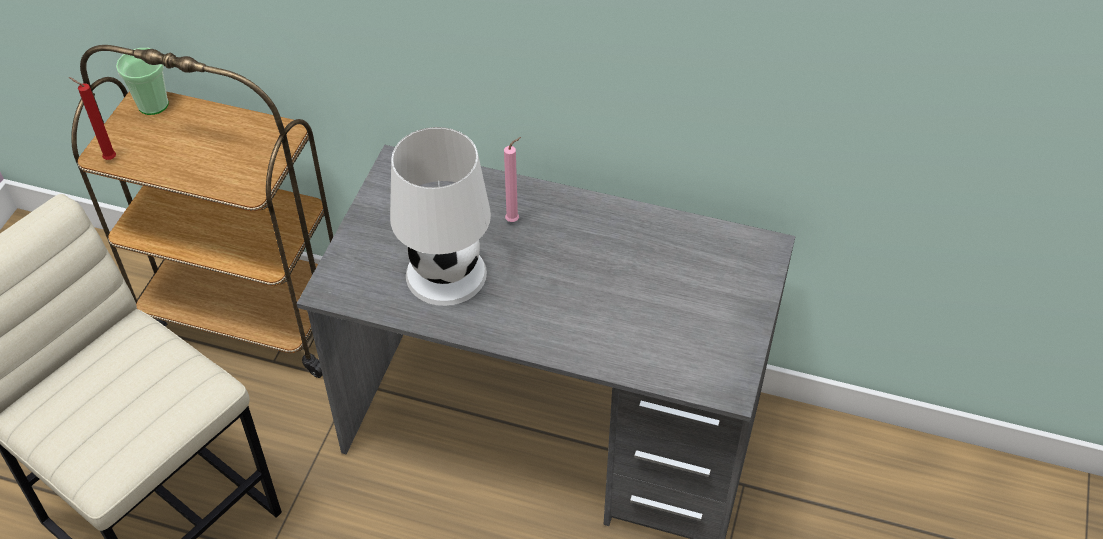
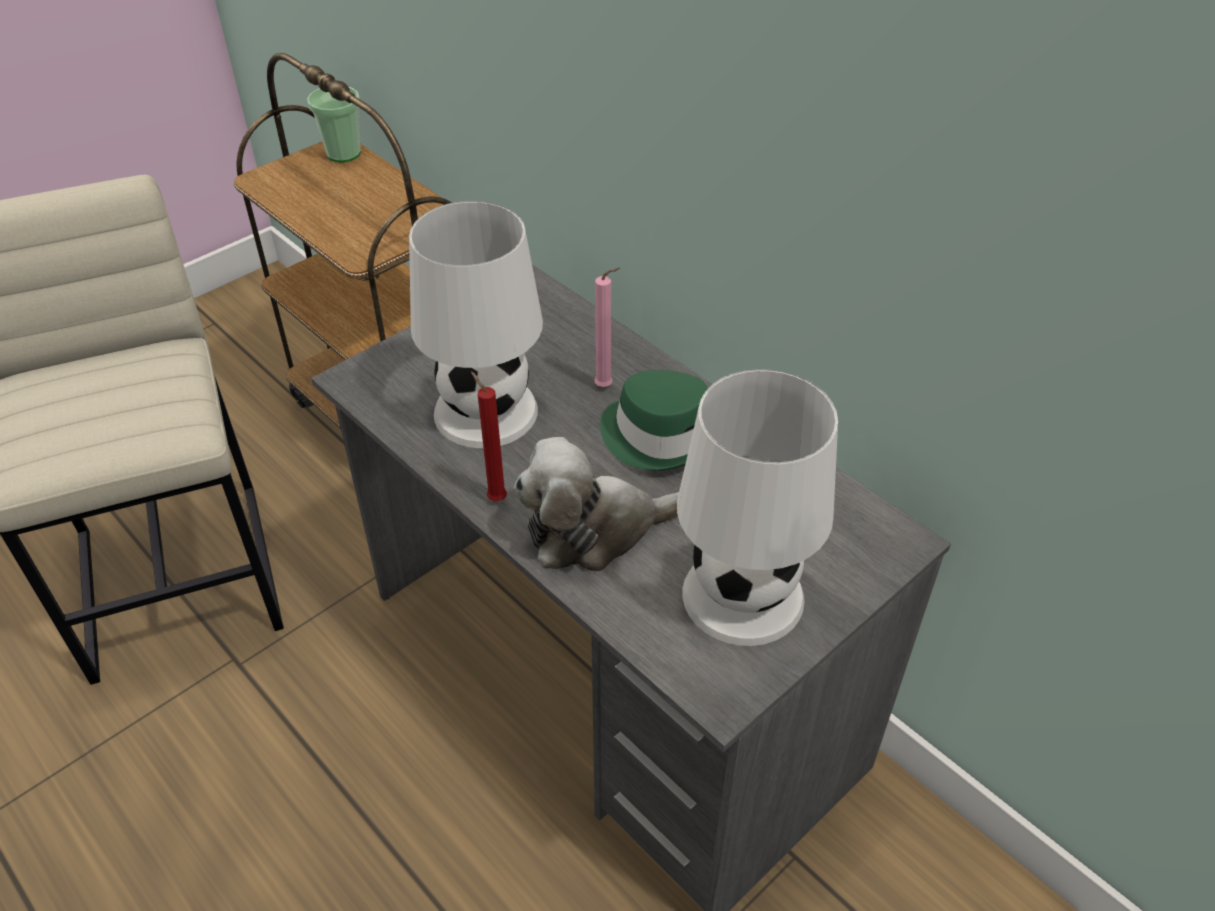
camera: 30 degrees right, 5 degrees down
(108, 158) = (262, 184): red candle -> red candle (495, 498)
(575, 239) = (661, 434): none -> green hat
(582, 323) = (595, 530): none -> plush toy
(699, 324) = (741, 595): none -> white table lamp

